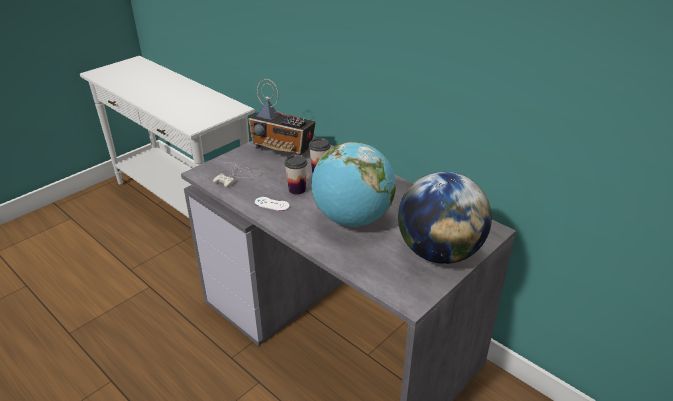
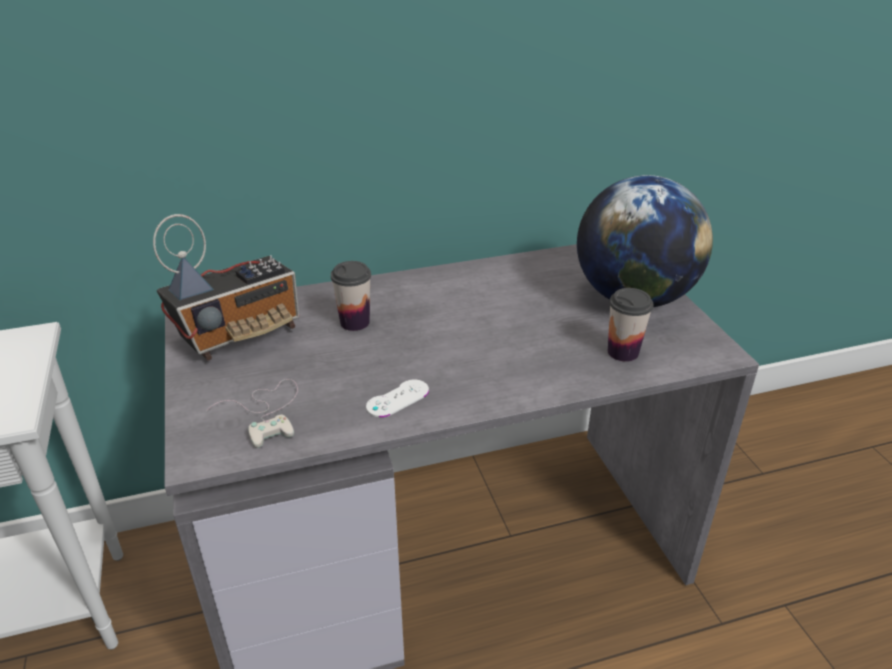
camera: 60 degrees left, 0 degrees up
(297, 189) = (382, 360): cup -> cup (623, 352)
(352, 219) = (508, 335): globe -> none

